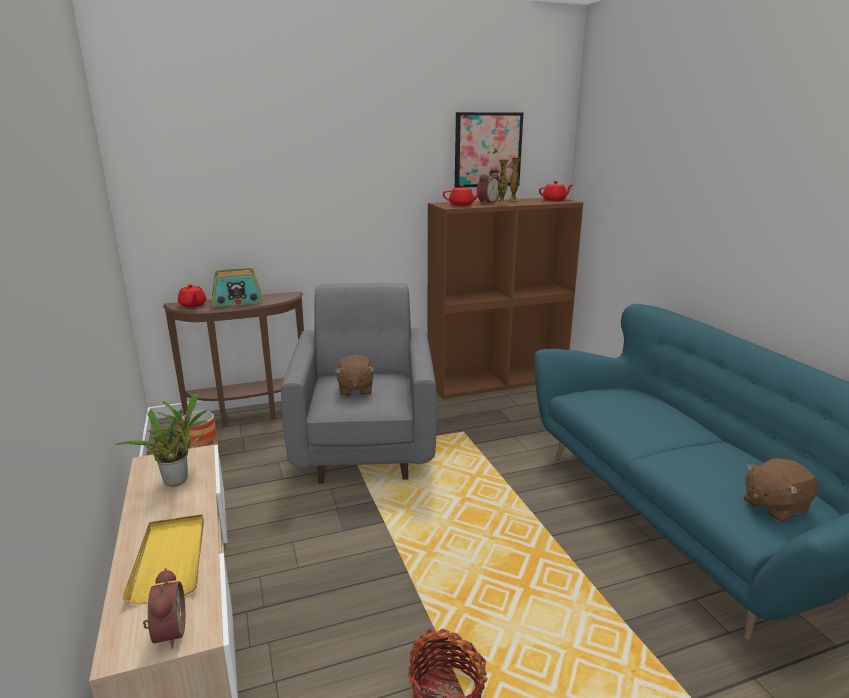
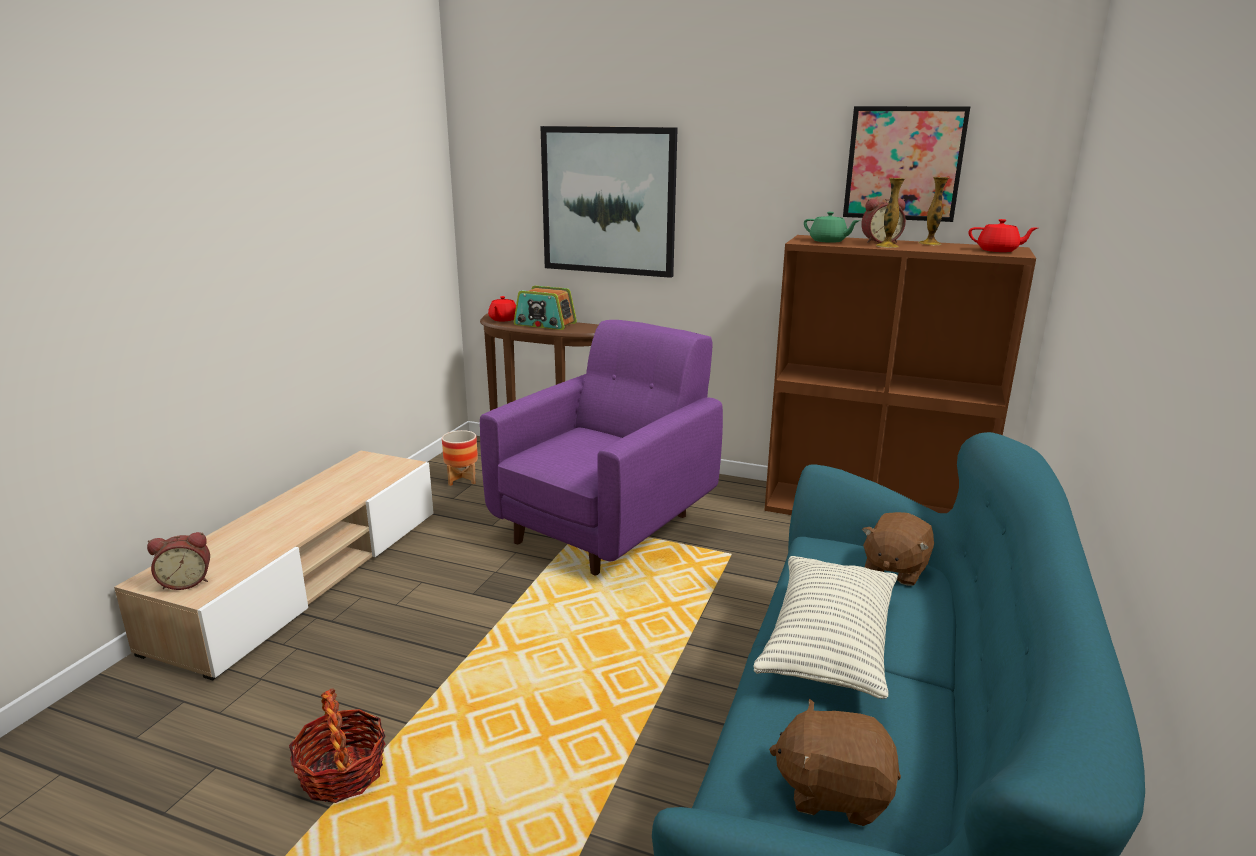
camera: 40 degrees right, 0 degrees up
(167, 632) = (186, 582): alarm clock -> alarm clock turned 45 degrees clockwise
(170, 559) = (263, 535): yellow tray -> none
(179, 479) = (360, 479): potted plant -> none
(277, 190) = (608, 201): none -> picture
(355, 390) = (578, 448): brown plush toy -> brown plush toy (894, 569)
(366, 445) = (608, 526): grey armchair -> purple armchair
(462, 205) = (828, 241): red teapot -> green teapot
(662, 444) = (828, 645): none -> pillow

